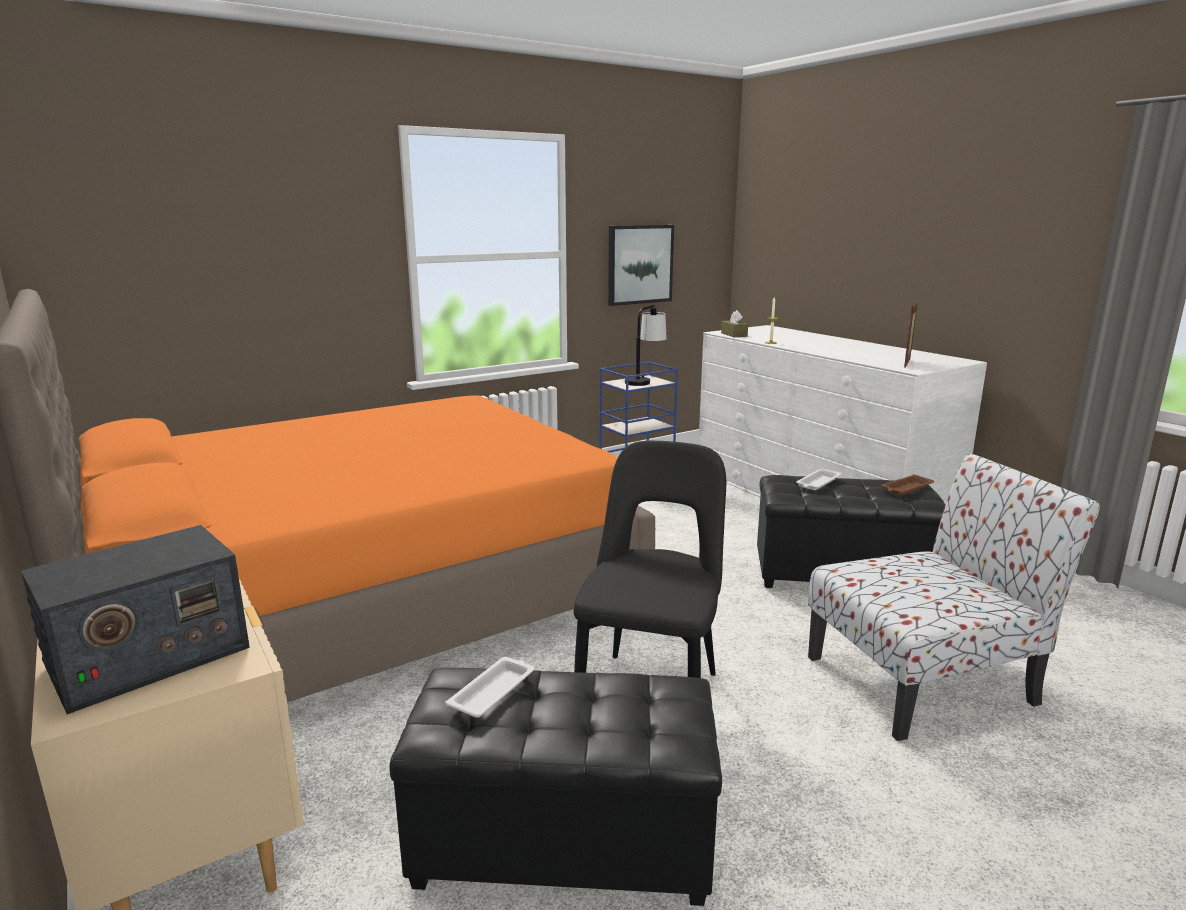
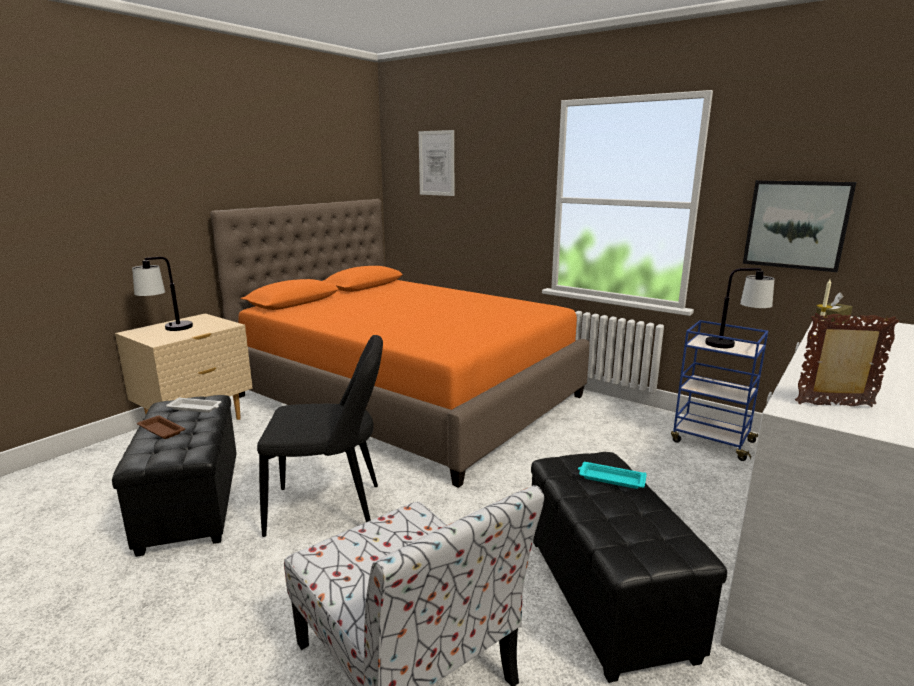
camera: 70 degrees right, 0 degrees up
(148, 657) = (168, 330): radio -> table lamp
(166, 212) = (436, 163): none -> picture
(817, 483) = (610, 479): white tray -> turquoise tray
(906, 488) = (656, 539): brown tray -> brown tray (160, 430)

